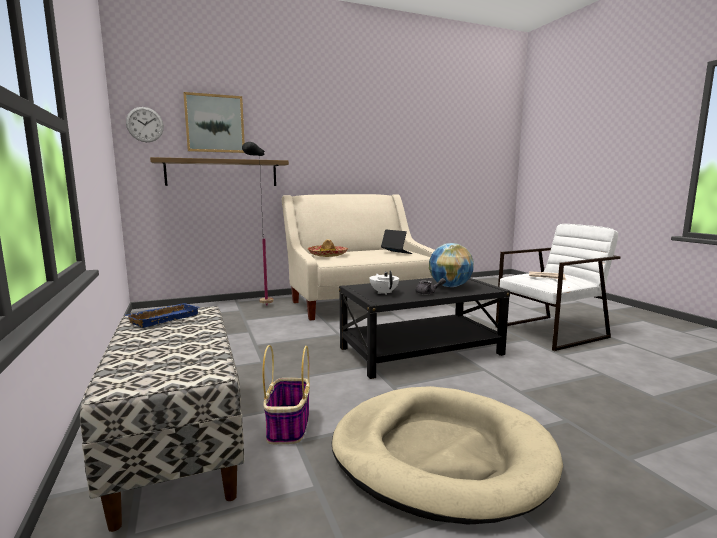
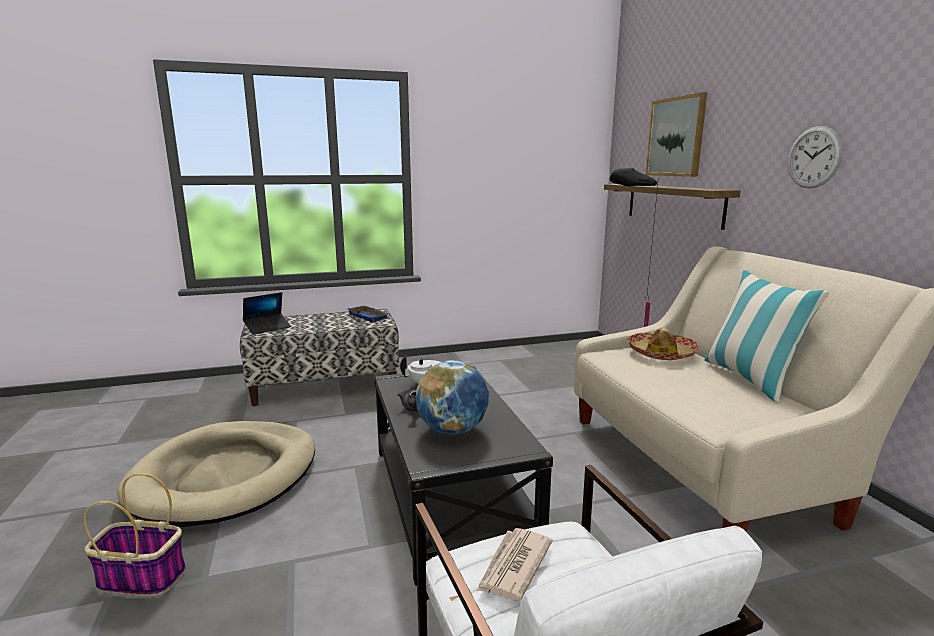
camera: 95 degrees right, 5 degrees up
(145, 124) = (627, 146): wall clock -> wall clock (814, 157)
(288, 427) = (316, 417): basket -> basket (140, 578)
(363, 250) = (750, 379): none -> pillow
(396, 253) = (722, 403): laptop -> laptop (267, 328)

